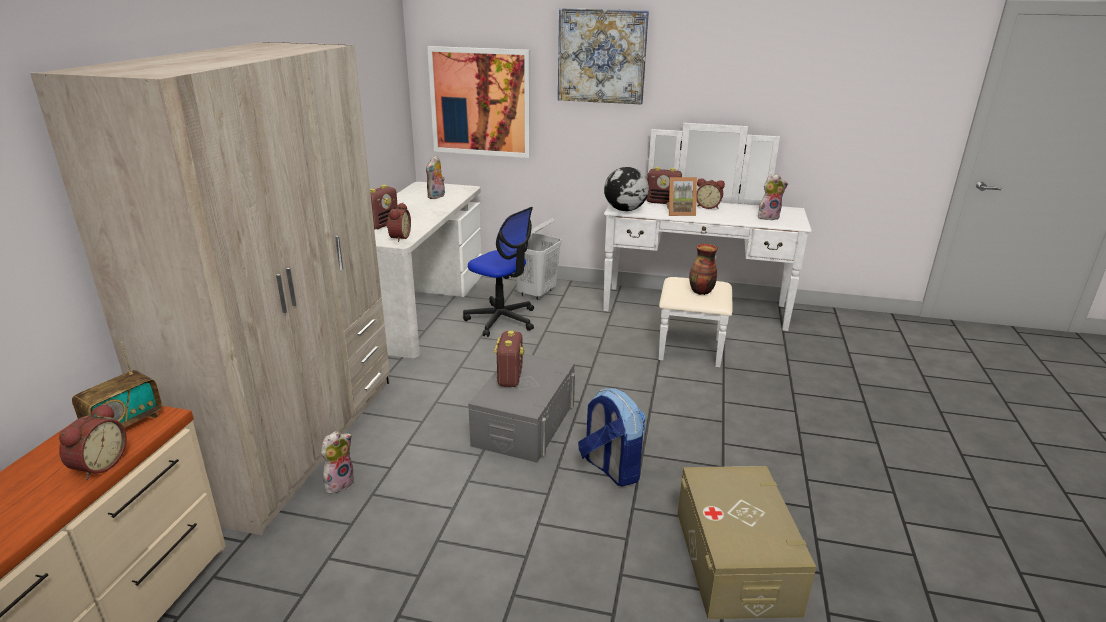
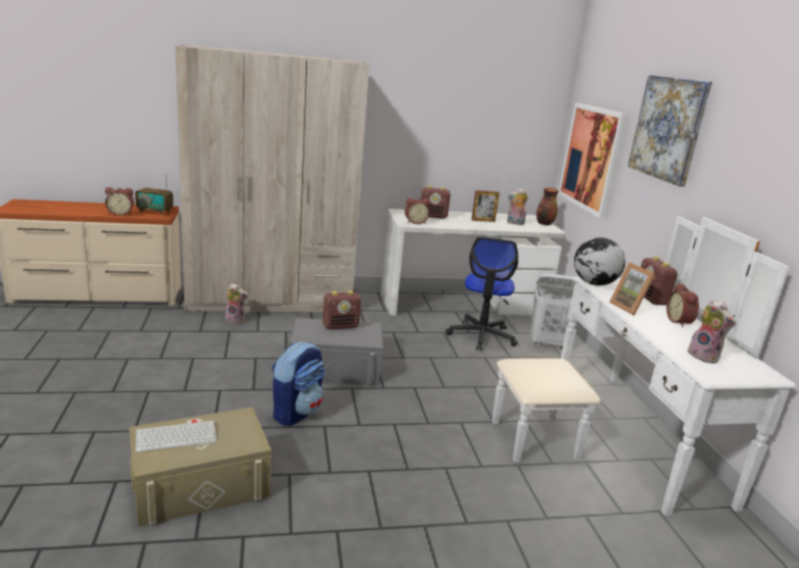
camera: 65 degrees right, 5 degrees down
(417, 207) = (483, 220): none -> picture frame
(701, 291) = (539, 374): vase -> vase (544, 223)
(739, 528) = (177, 436): none -> keyboard

